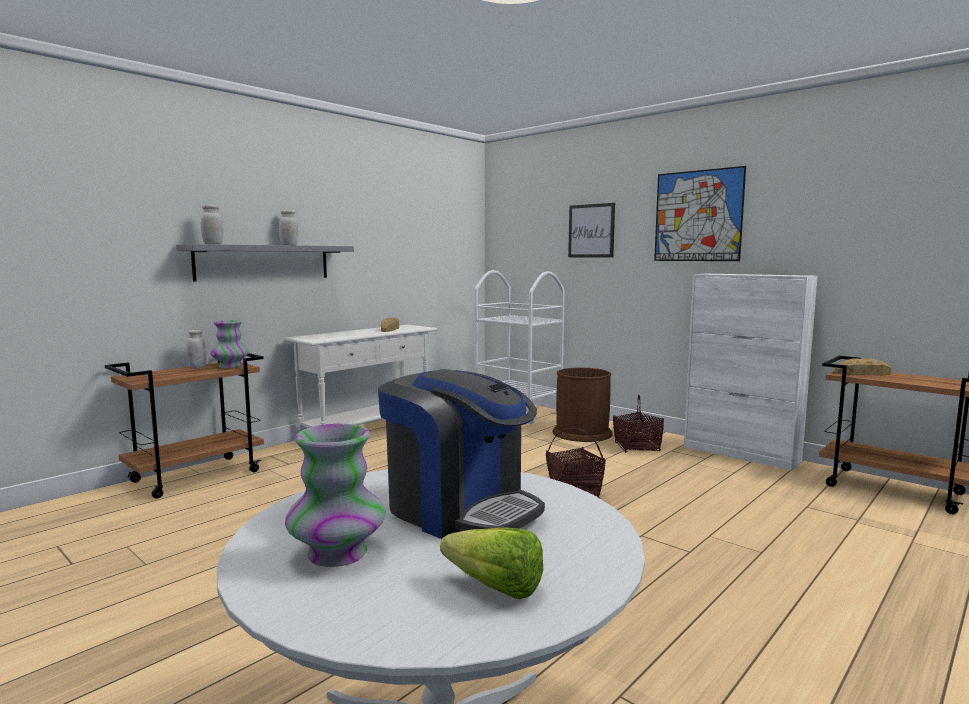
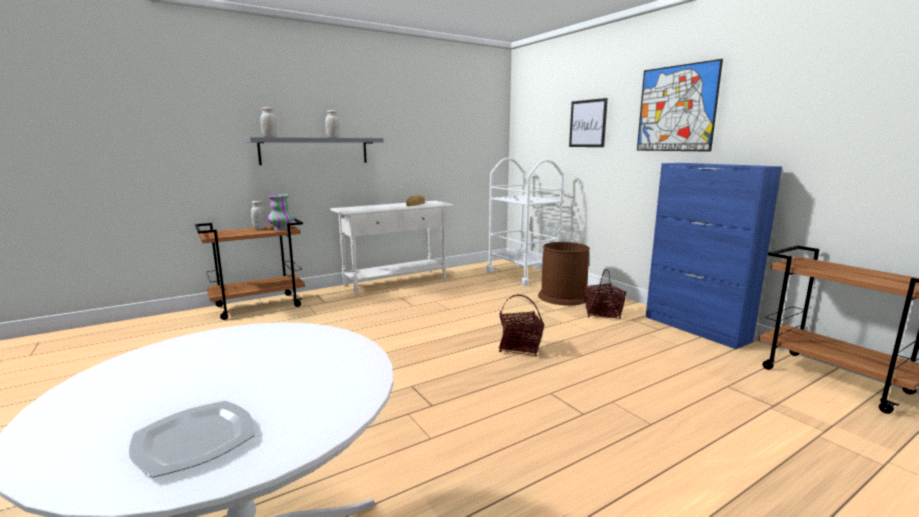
camera: 15 degrees right, 5 degrees up
(337, 553) = (132, 392): vase -> none
(460, 509) = (270, 365): coffee machine -> none
(488, 585) = (194, 441): lettuce -> plate
(741, 454) = (696, 329): white cabinet -> blue cabinet
(862, 373) = (812, 265): bread -> none

